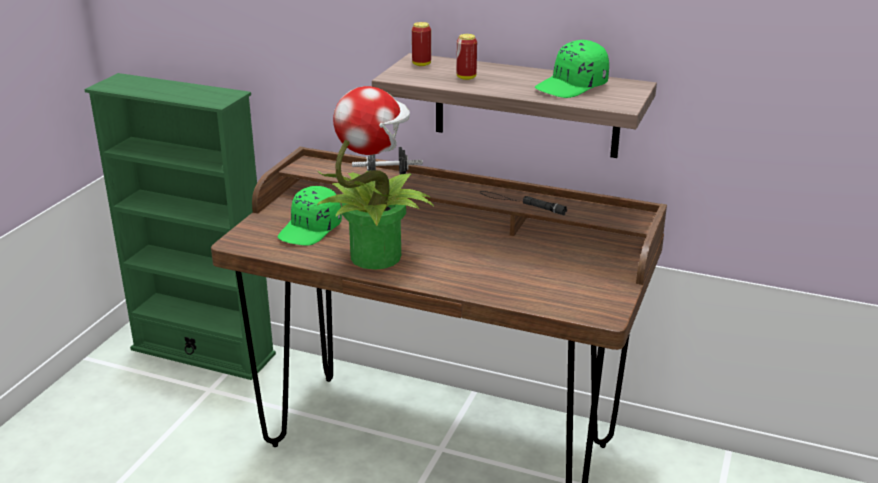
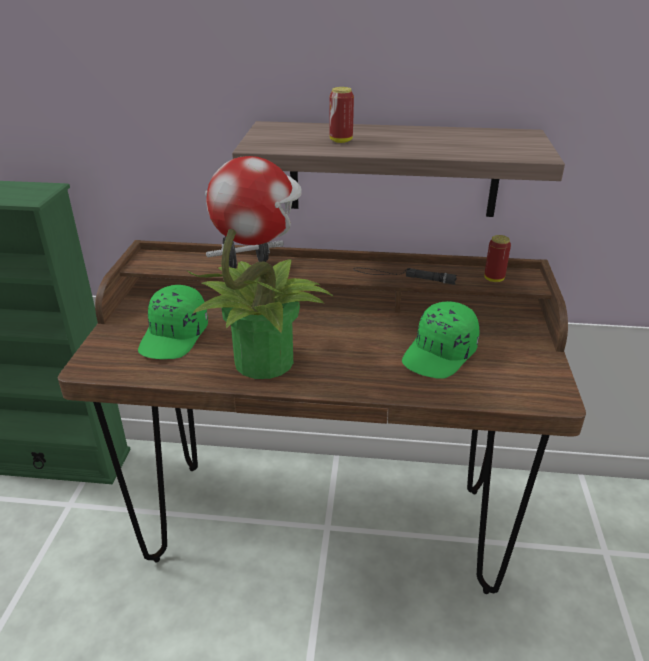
camera: 15 degrees left, 5 degrees up
(421, 64) = (279, 131): can -> can (494, 279)
(572, 86) = (464, 140): green cap -> green cap (440, 354)

